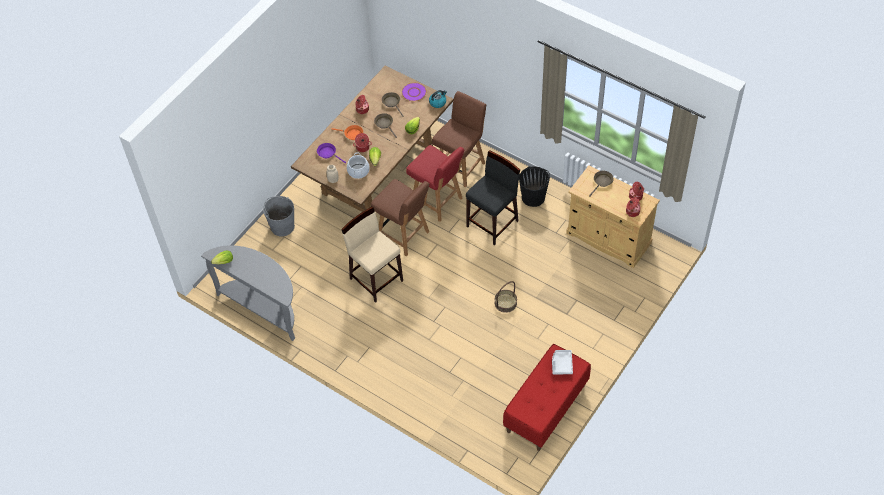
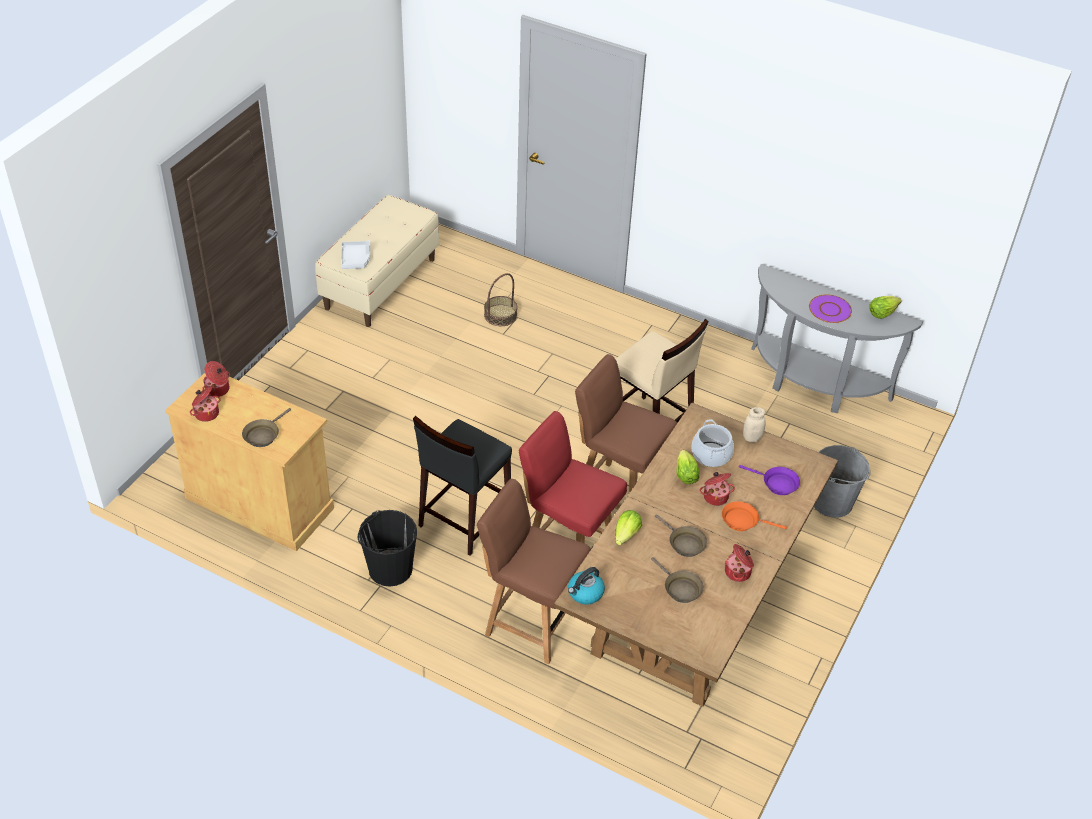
camera: 170 degrees right, 10 degrees down
(414, 92) = (639, 613): purple plate -> purple plate (830, 309)
(461, 166) = (531, 623): brown chair -> brown chair turned 90 degrees clockwise
(505, 303) = (438, 402): basket -> basket (500, 315)
(546, 408) = (380, 283): red bench -> beige bench

